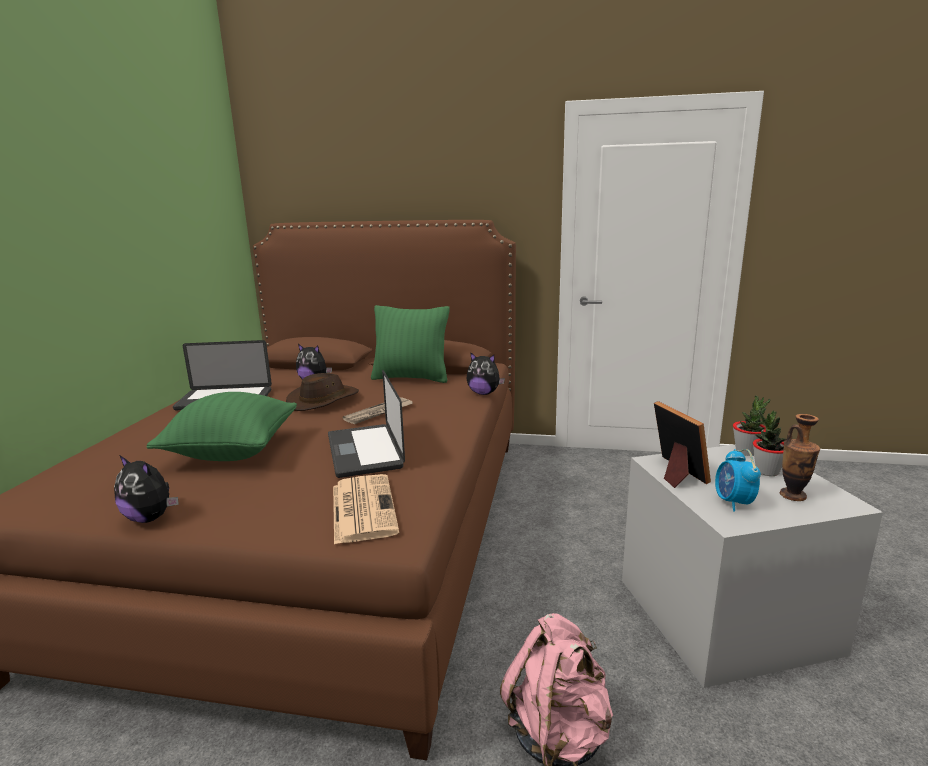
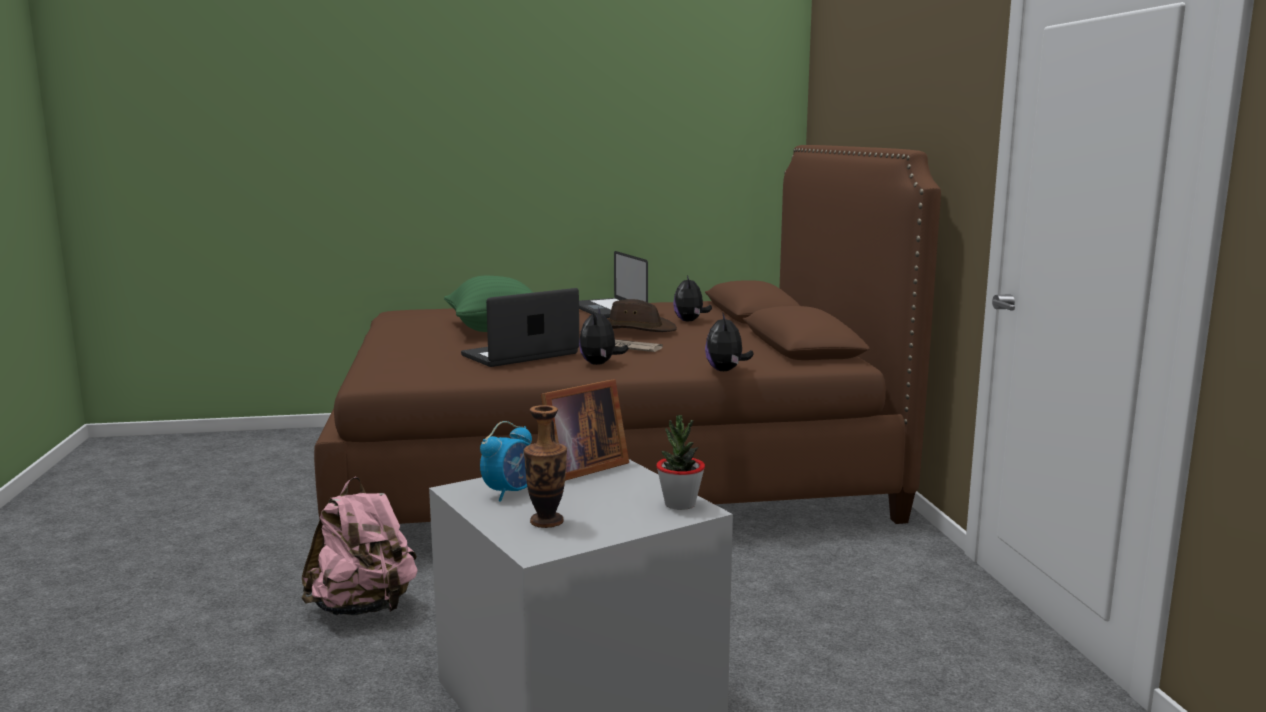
camera: 70 degrees right, 5 degrees down
(151, 518) = (387, 334): plush toy -> plush toy (600, 364)
(362, 508) = (413, 367): newspaper -> none
(411, 378) = (745, 343): green pillow -> none
(733, 502) = (511, 492): alarm clock -> alarm clock turned 150 degrees clockwise
(767, 471) = (616, 512): potted plant -> none

